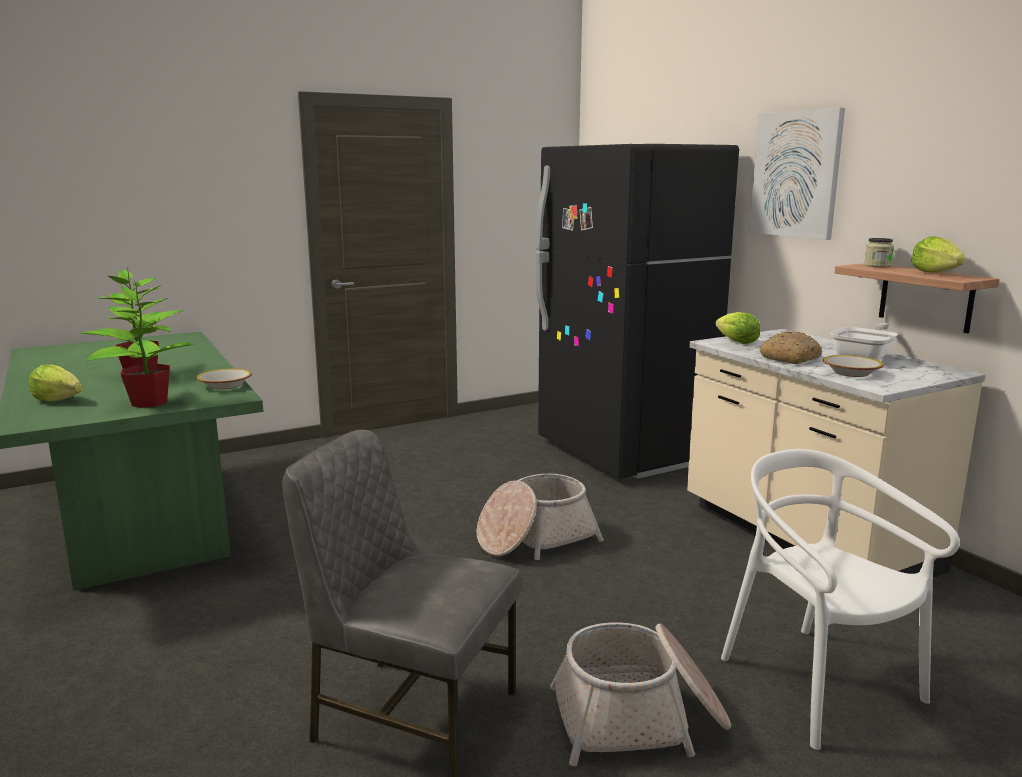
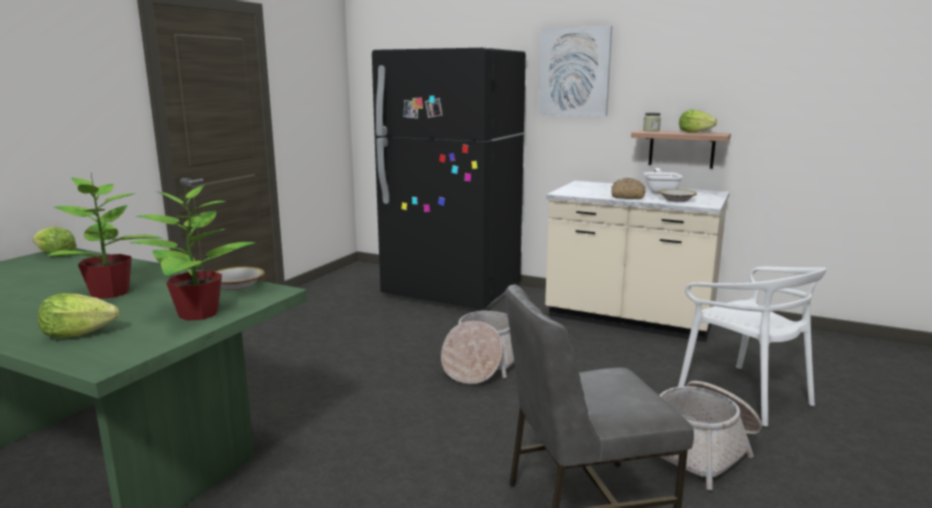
camera: 35 degrees left, 0 degrees up
(737, 342) = (574, 191): lettuce -> lettuce (55, 255)
(818, 684) = (745, 394): white chair -> white chair turned 150 degrees counterclockwise

